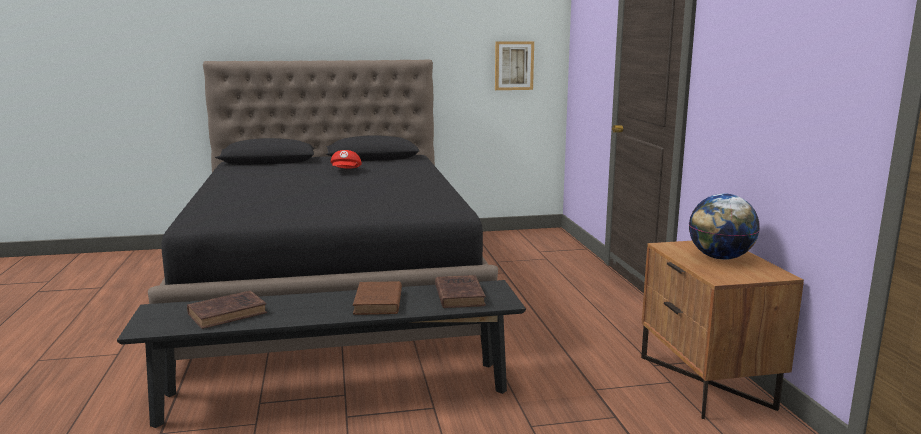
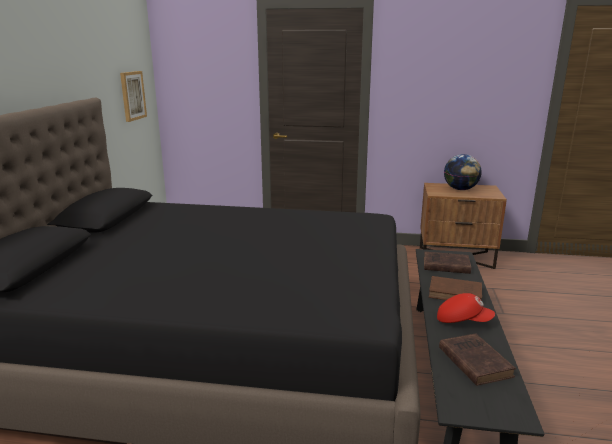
camera: 70 degrees left, 5 degrees up
(346, 171) = (168, 234): red cap -> red cap (463, 321)

